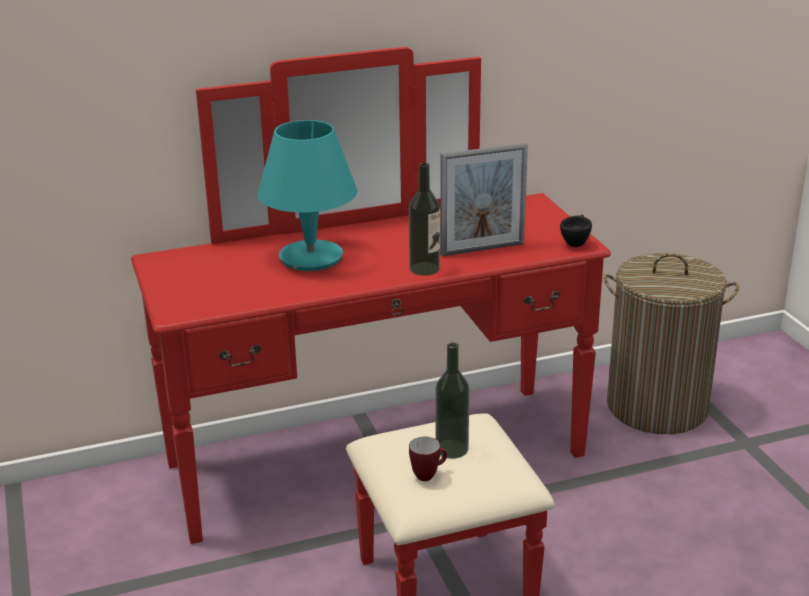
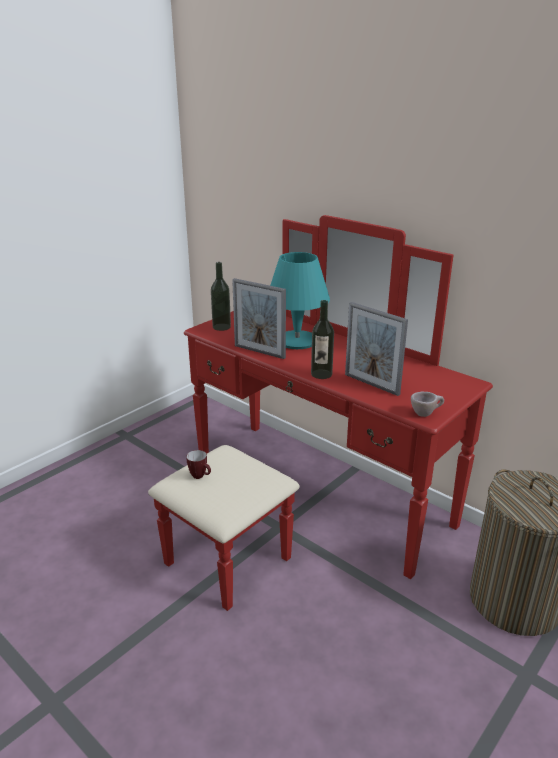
camera: 60 degrees right, 0 degrees up
(311, 289) = (259, 351): none -> picture frame
(451, 449) = (233, 476): bottle -> bottle (221, 327)
(575, 243) = (425, 414): black cup -> beige cup

